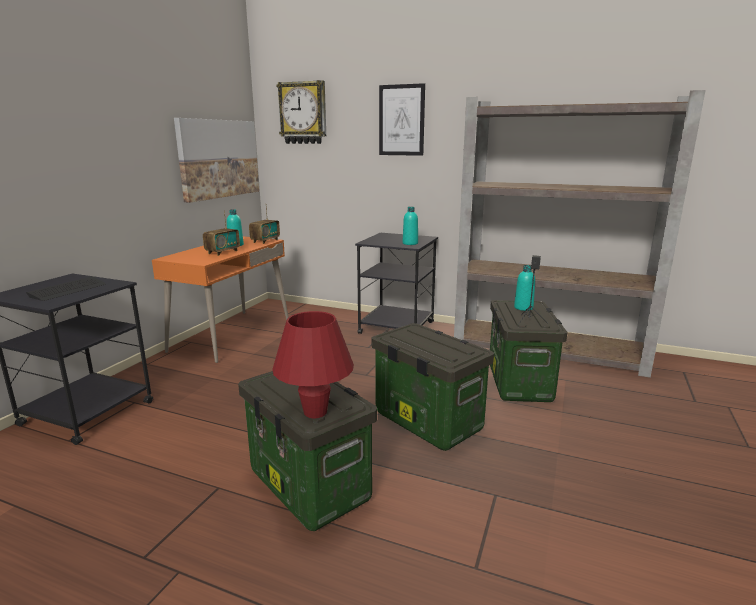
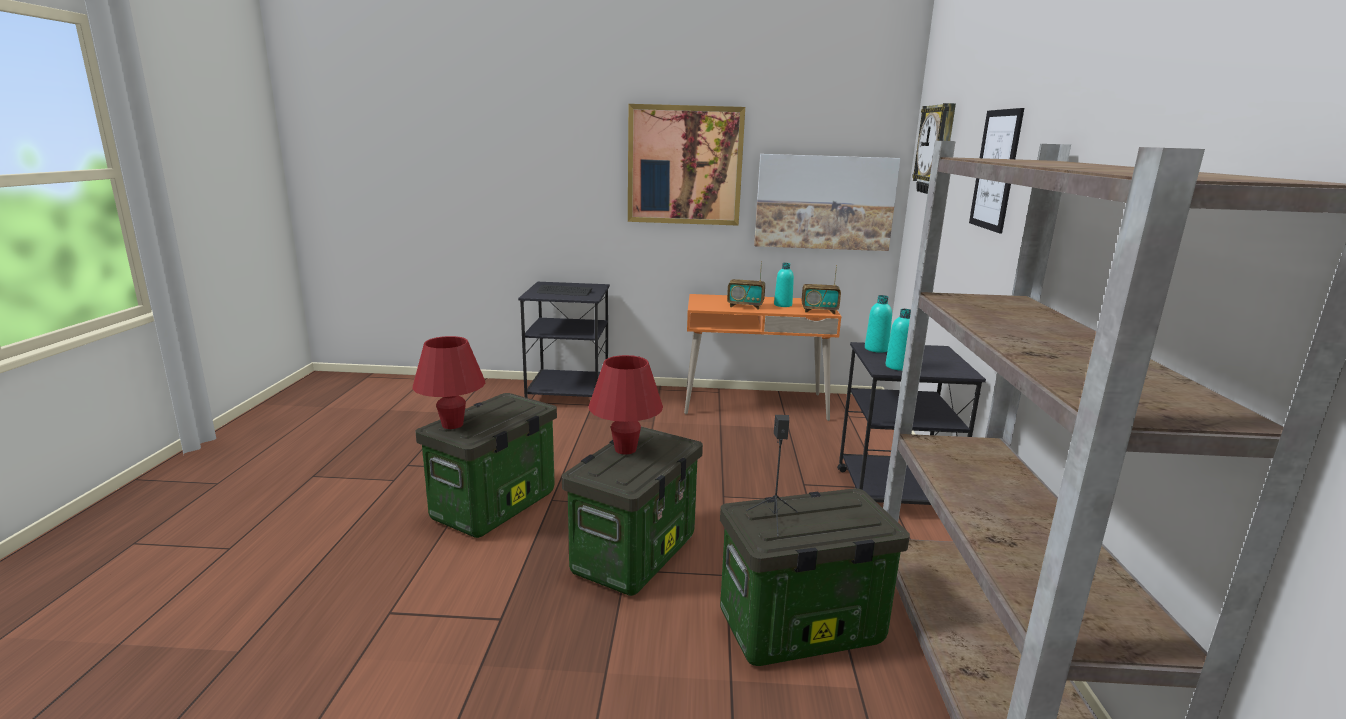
camera: 70 degrees right, 0 degrees up
(118, 130) = (684, 165): none -> picture
(418, 344) = (625, 449): none -> red table lamp
(523, 308) = (837, 514): turquoise bottle -> turquoise bottle (876, 349)

